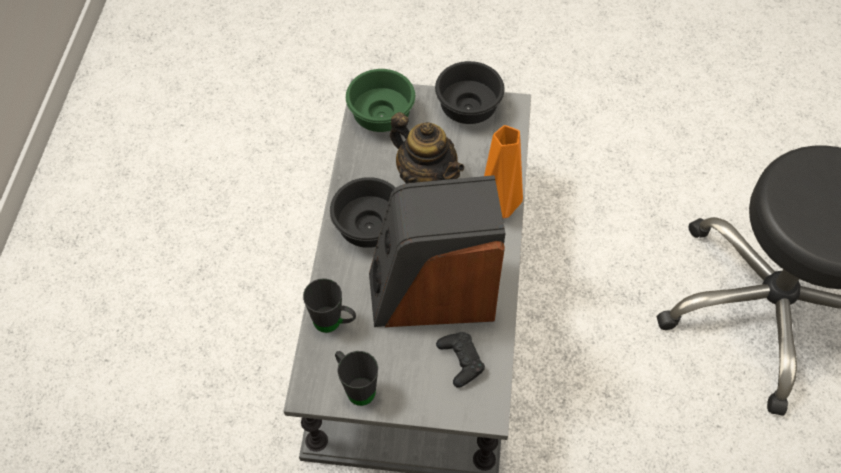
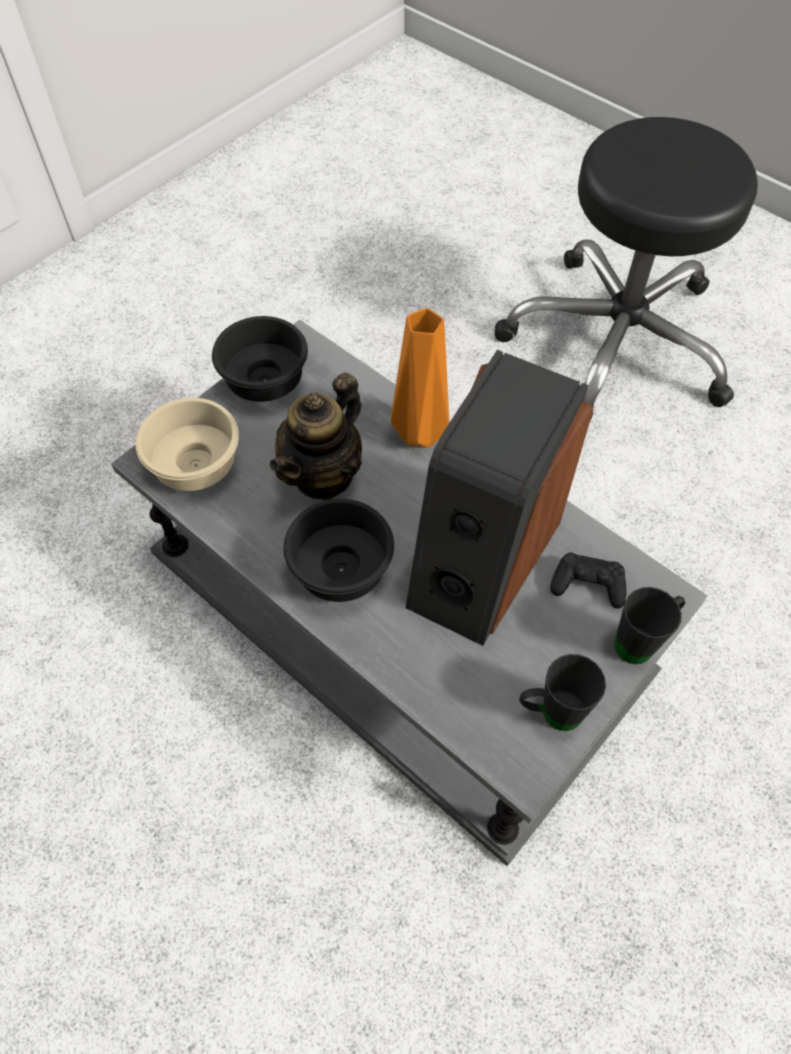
camera: 55 degrees left, 0 degrees up
(334, 323) = (447, 686): black mug -> black mug (642, 641)
(383, 114) = (195, 463): green bowl -> beige bowl
(426, 178) = (323, 474): teapot -> teapot turned 135 degrees clockwise

